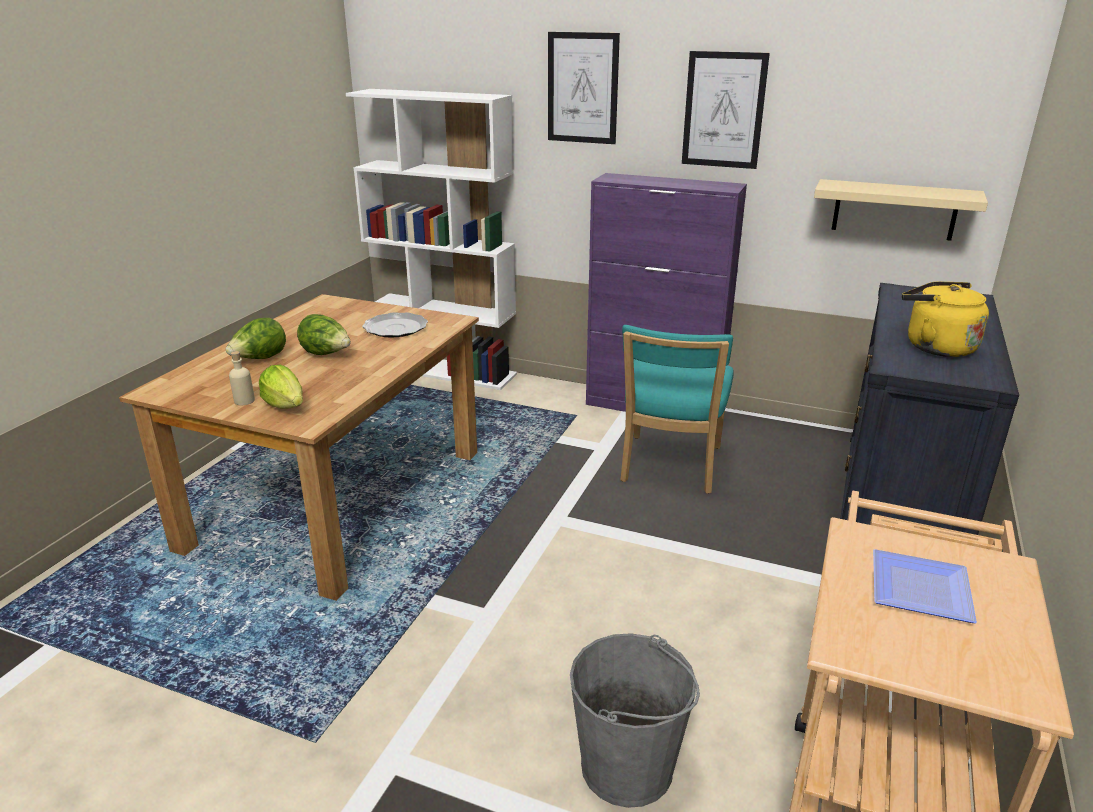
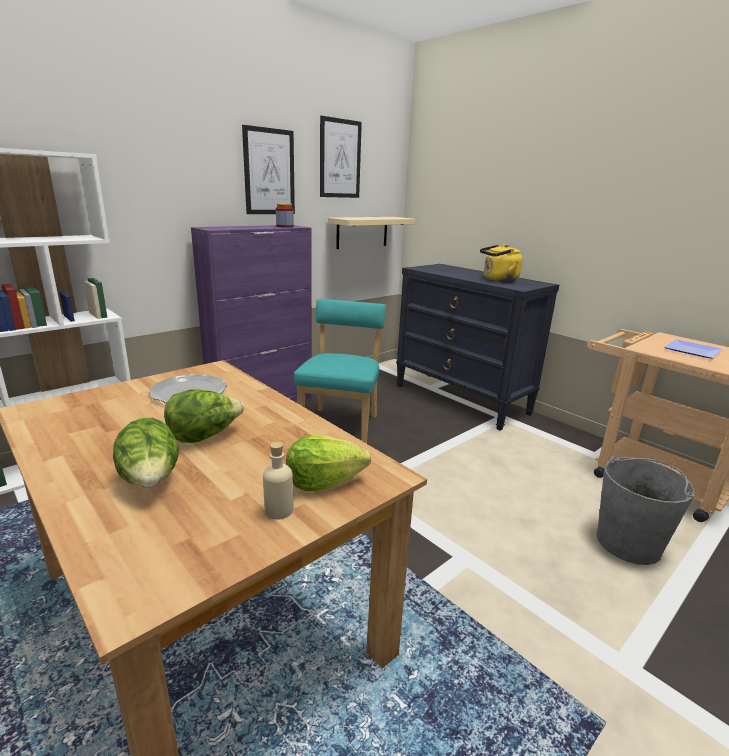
camera: 65 degrees left, 5 degrees down
(582, 88) = (156, 151): picture -> picture (340, 159)
(669, 467) = (341, 426): turquoise chair -> turquoise chair turned 120 degrees counterclockwise
(708, 186) = (284, 226): none -> jar

